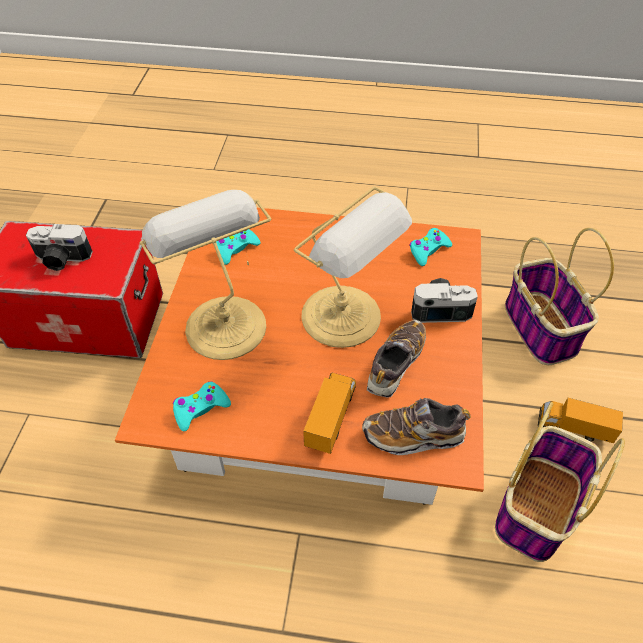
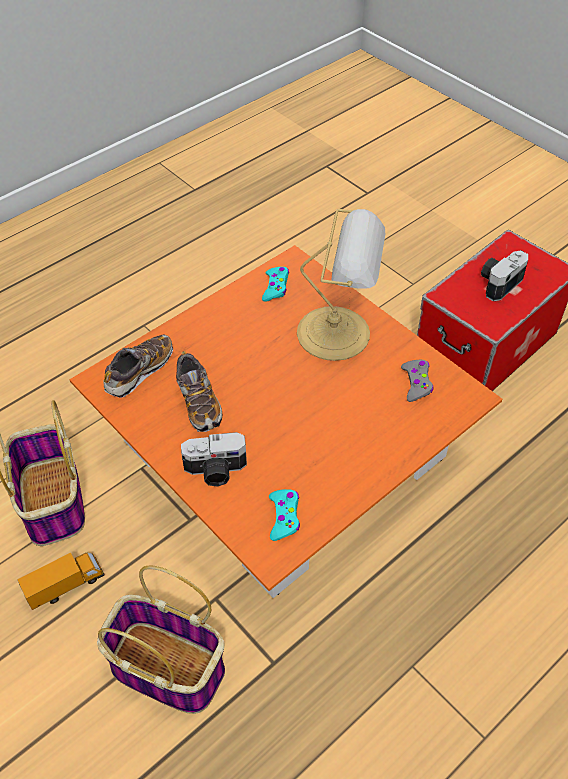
camera: 130 degrees right, 0 degrees up
(236, 249) = (416, 383): turquoise game controller -> grey game controller
(331, 419) = (198, 341): toy truck -> none
(345, 318) = (271, 403): table lamp -> none
(440, 308) = (215, 471): camera -> camera turned 45 degrees clockwise

